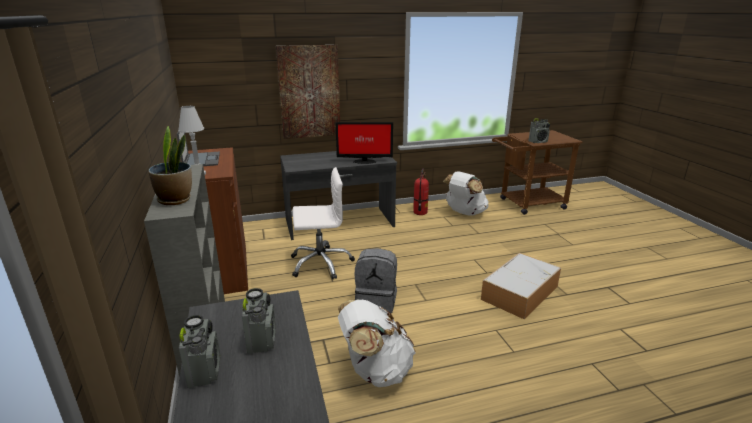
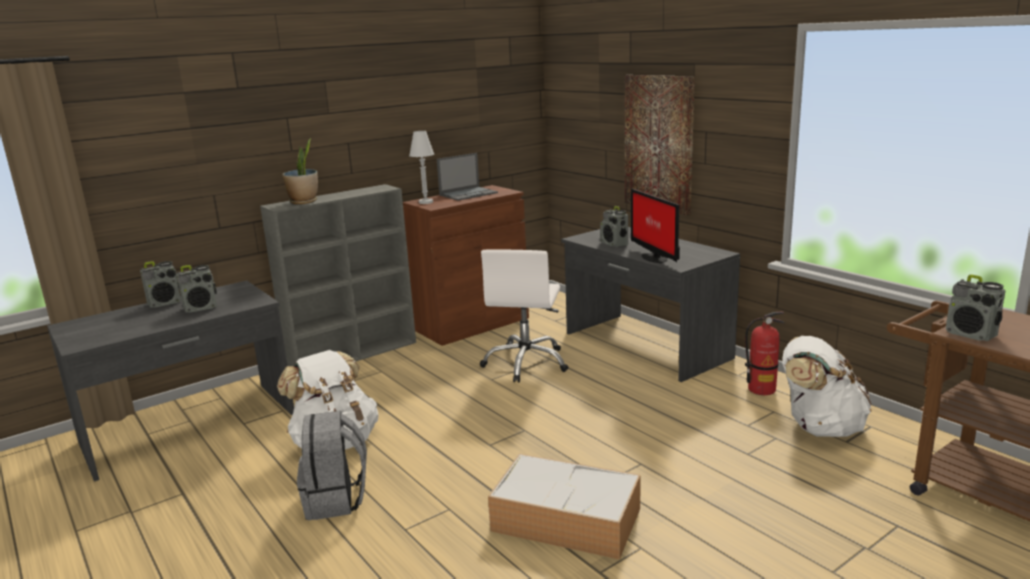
camera: 70 degrees right, 5 degrees down
(321, 263) = (526, 363): white office chair -> white office chair turned 45 degrees clockwise
(322, 163) = (614, 244): none -> radio
(377, 302) = (464, 414): grey backpack -> grey backpack (336, 500)

